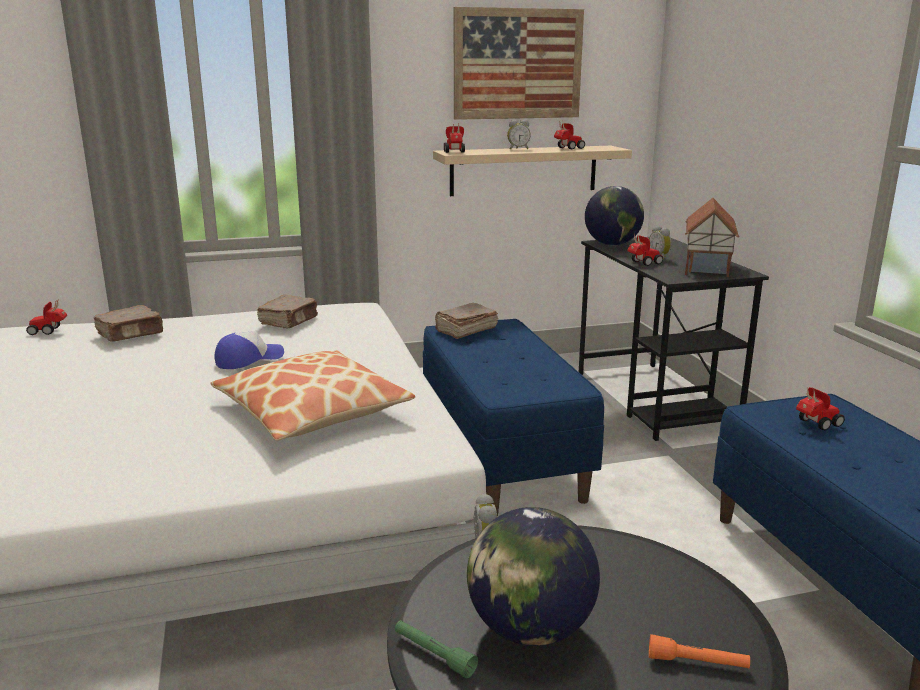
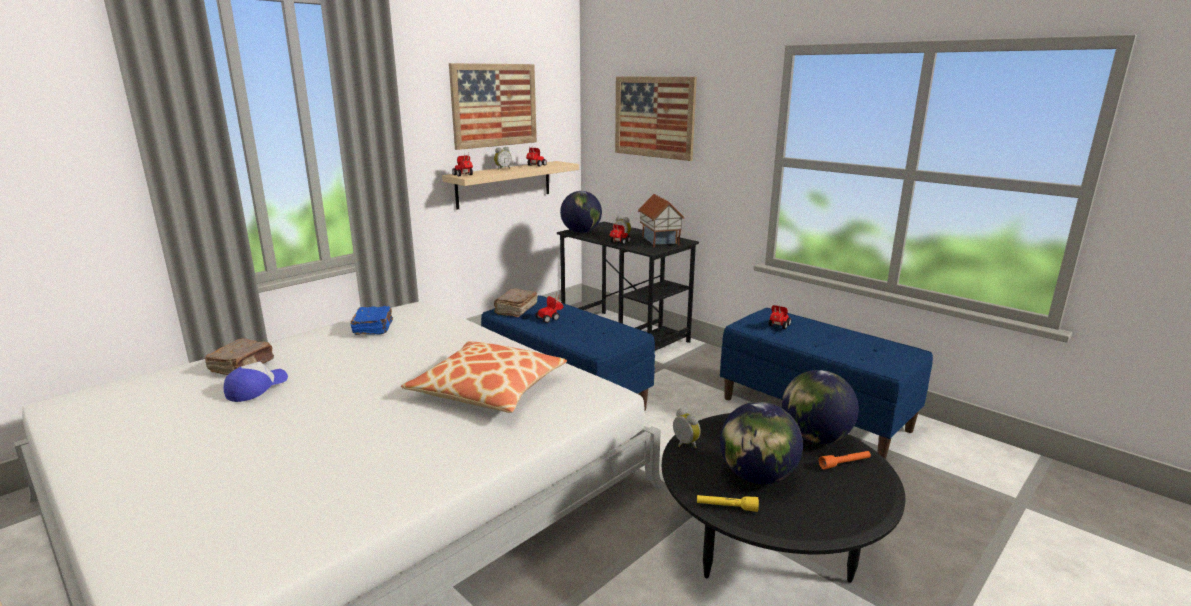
camera: 30 degrees left, 0 degrees up
(49, 331) = (152, 380): toy car -> toy car (550, 318)
(249, 359) = (385, 364): cap -> cap (256, 388)
(289, 321) = (374, 328): brown book -> blue book
(433, 654) = (726, 507): green flashlight -> yellow flashlight
(693, 606) = (815, 438): none -> globe
(737, 83) = (654, 117): none -> picture

